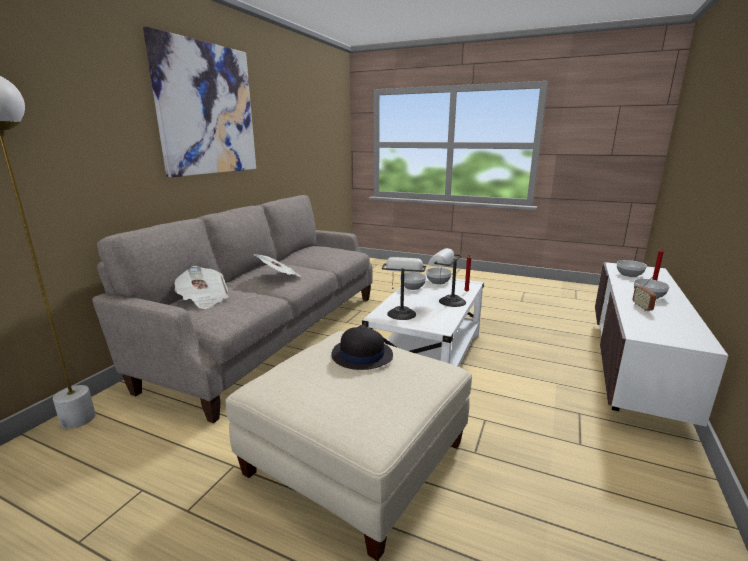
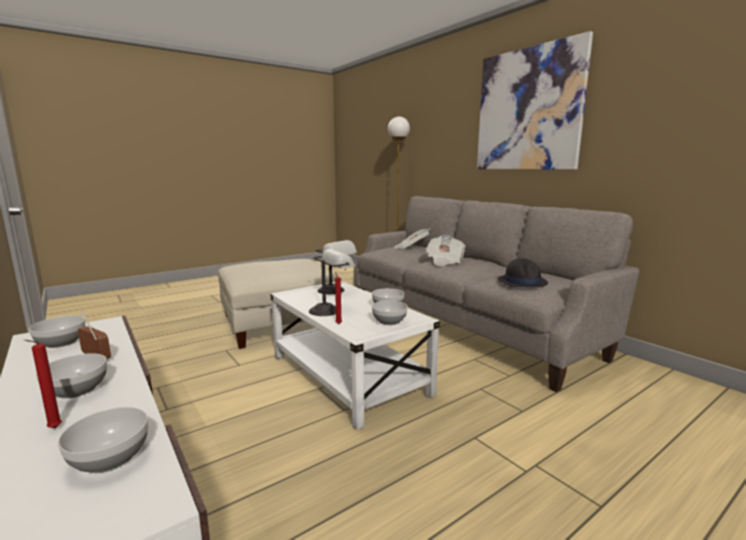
camera: 120 degrees right, 5 degrees down
(361, 355) = (289, 269): black hat -> black hat (522, 282)
(672, 328) = (62, 342): none -> bowl

